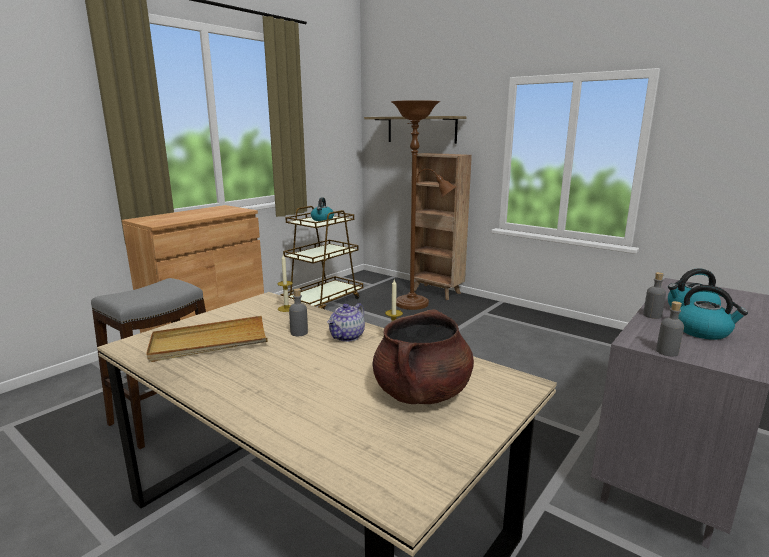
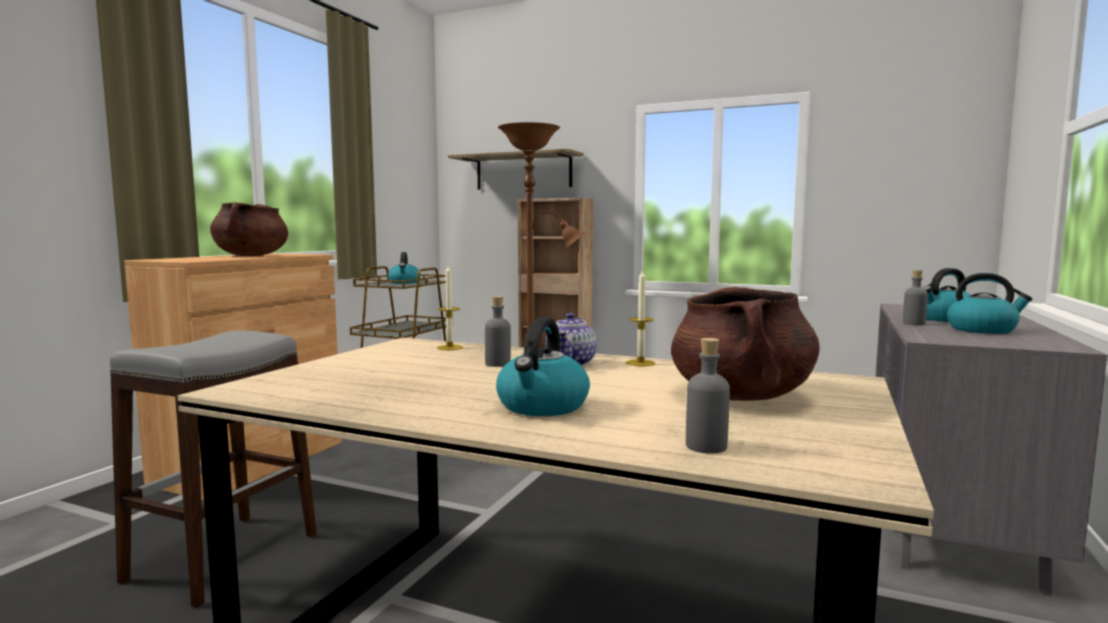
camera: 15 degrees left, 10 degrees down
(202, 213) = (251, 256): none -> brown cooking pot
(209, 343) = (371, 379): beige tray -> none
(282, 388) = (542, 406): none -> kettle
(667, 352) = (973, 343): grey bottle -> grey bottle (706, 446)

